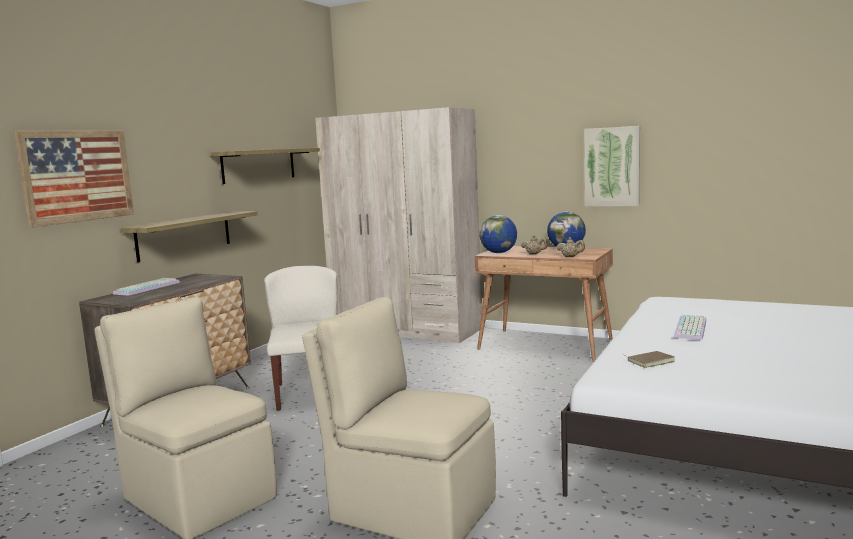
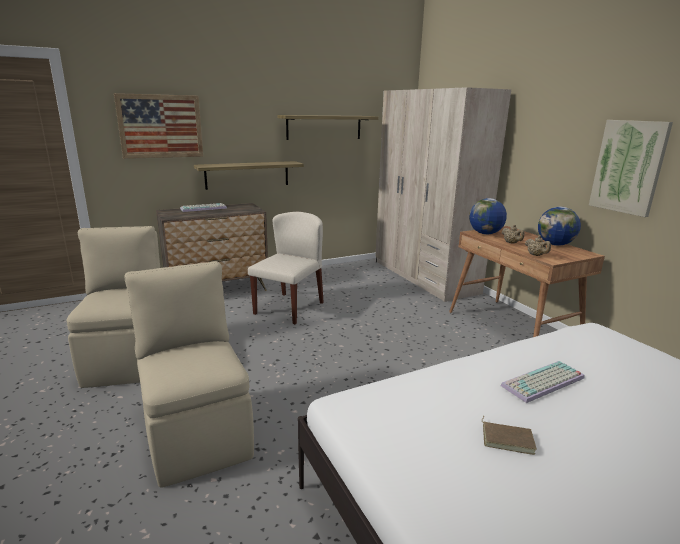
camera: 35 degrees right, 10 degrees up
(650, 361) = (419, 405): brown book -> brown book (507, 438)

